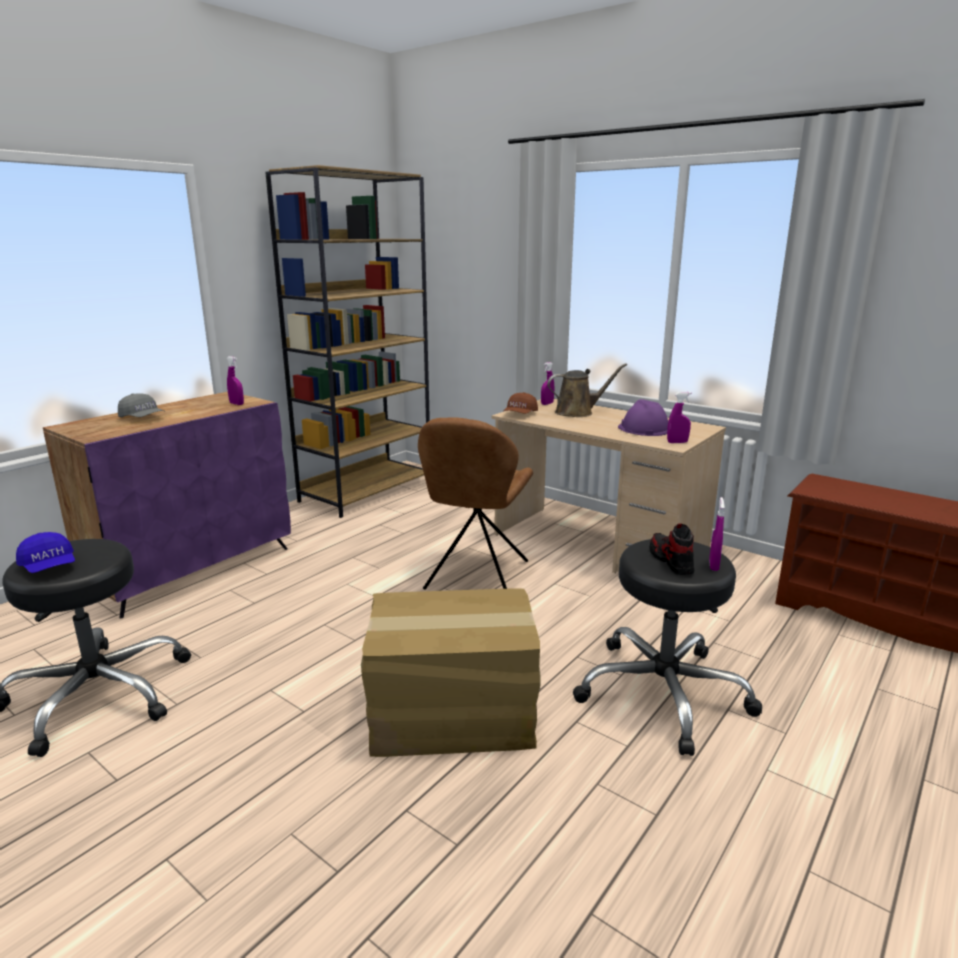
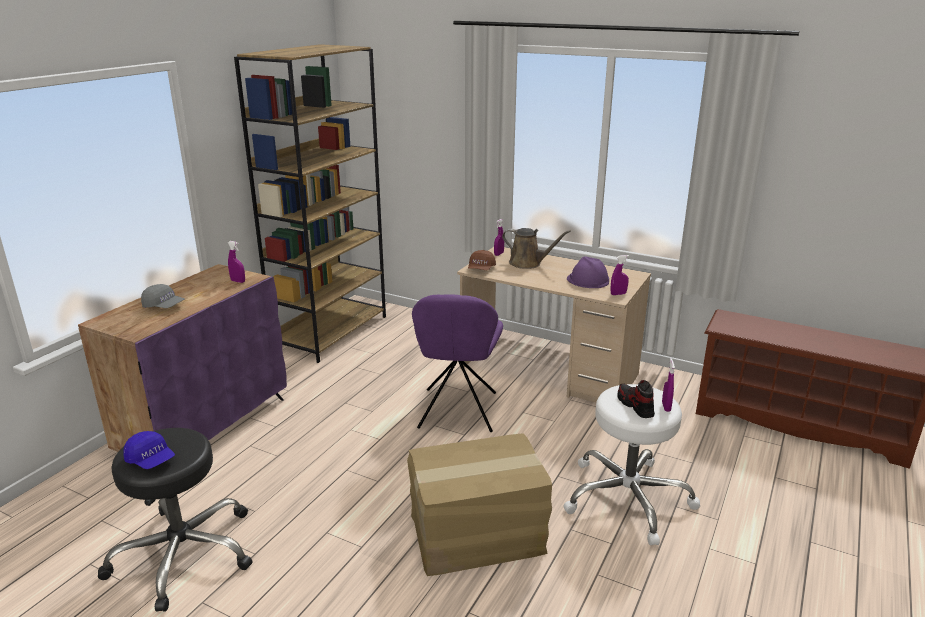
camera: 10 degrees left, 5 degrees up
(476, 577) = (457, 412): brown chair -> purple chair
(578, 412) = (528, 263): brown watering can -> brown watering can turned 45 degrees clockwise
(663, 692) = (628, 498): black stool -> white stool

